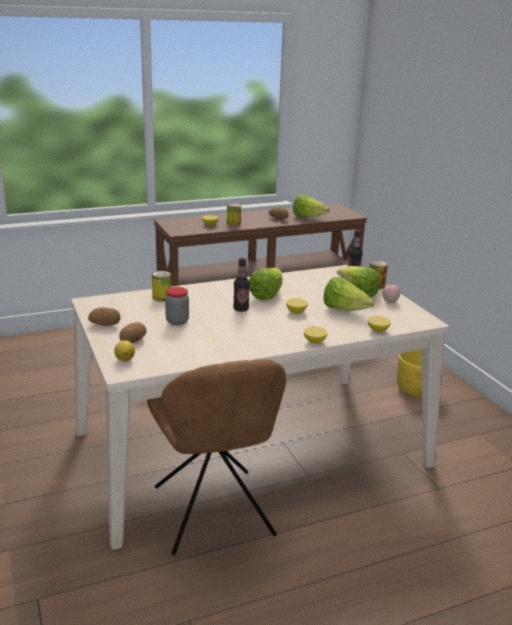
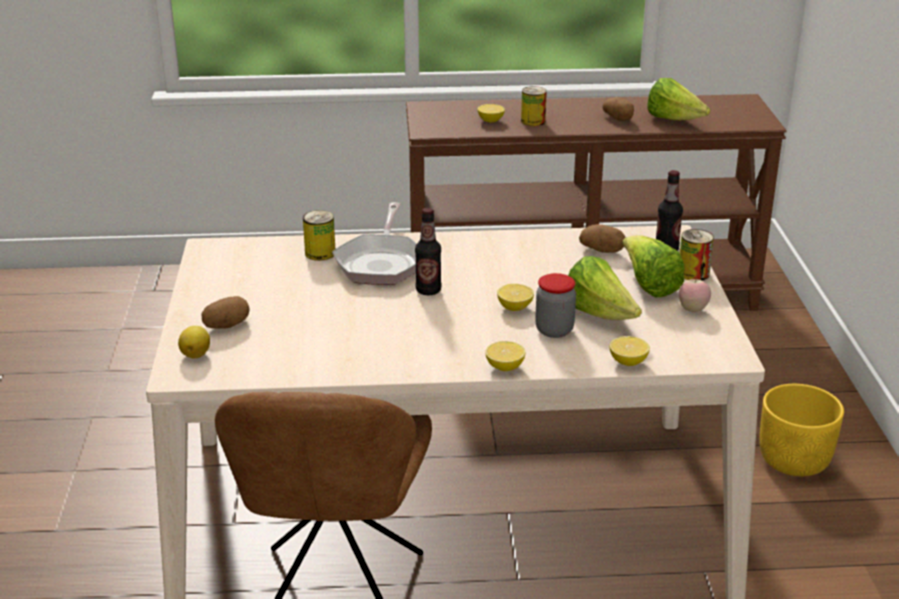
camera: 20 degrees right, 5 degrees up
(105, 324) = (206, 291): potato -> potato (602, 250)
(177, 321) = (315, 299): jar -> jar (554, 330)
(202, 298) = (381, 262): none -> frying pan
(266, 295) = (489, 269): lettuce -> none

